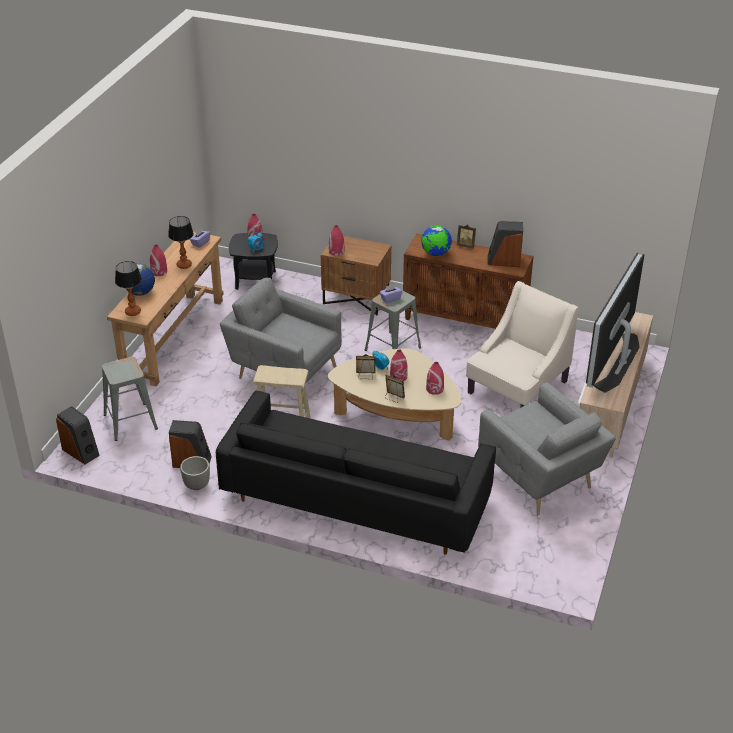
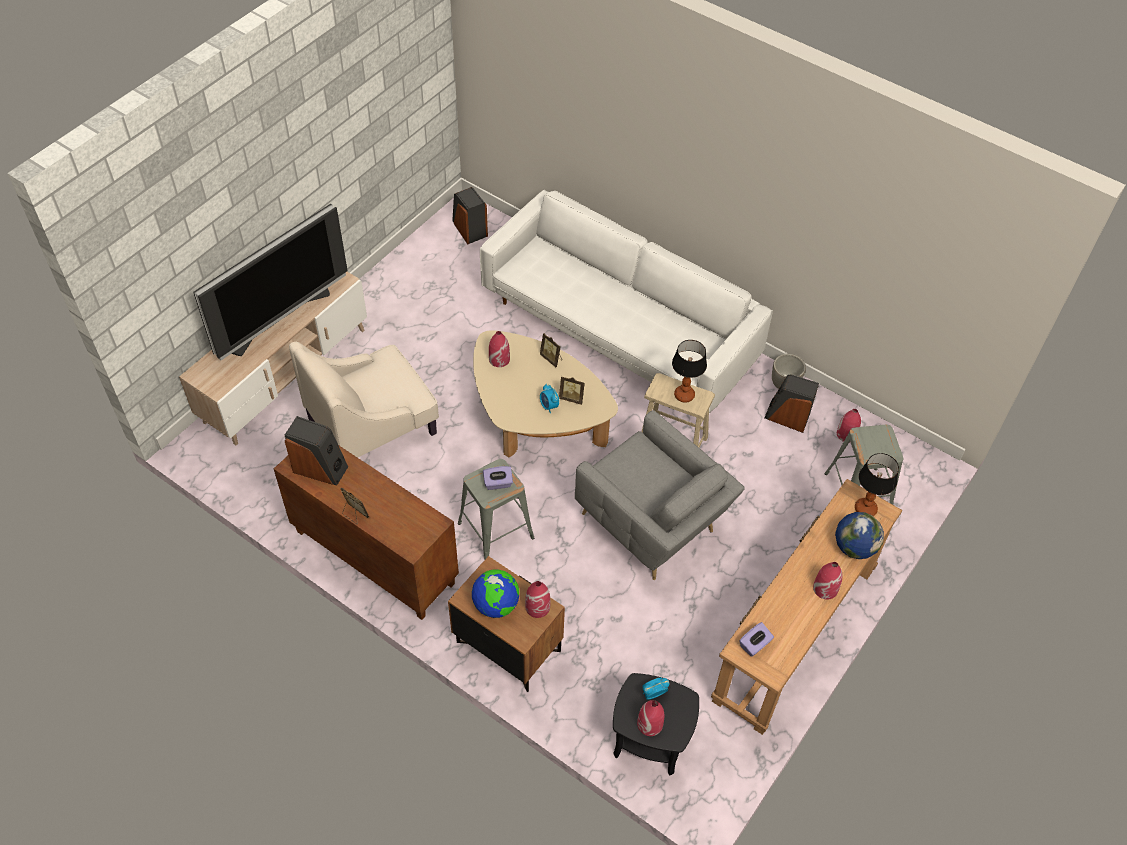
camera: 165 degrees left, 15 degrees up
(81, 451) = (916, 462): speaker -> speaker (469, 229)
(184, 265) = (785, 593): table lamp -> table lamp (684, 395)
(356, 498) = (619, 329): black sofa -> white sofa
(398, 376) = (533, 387): red vase -> red vase (846, 434)
(435, 253) = (407, 508): globe -> globe (496, 605)
(539, 480) = (423, 304): grey armchair -> none

